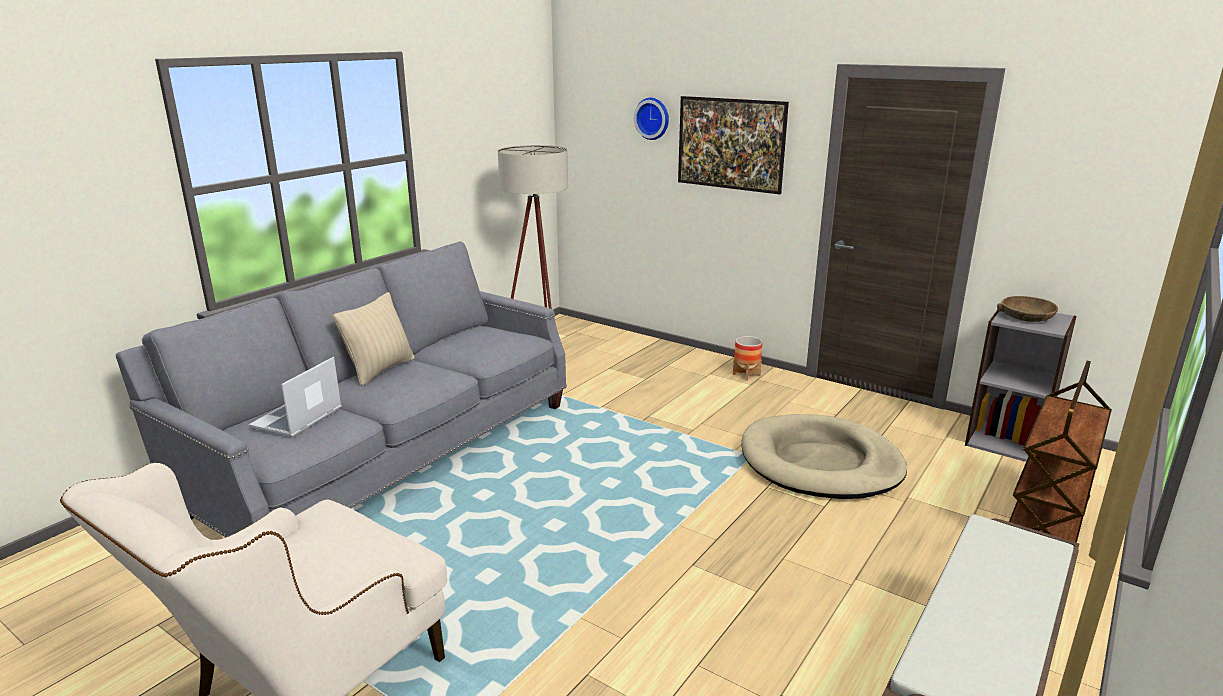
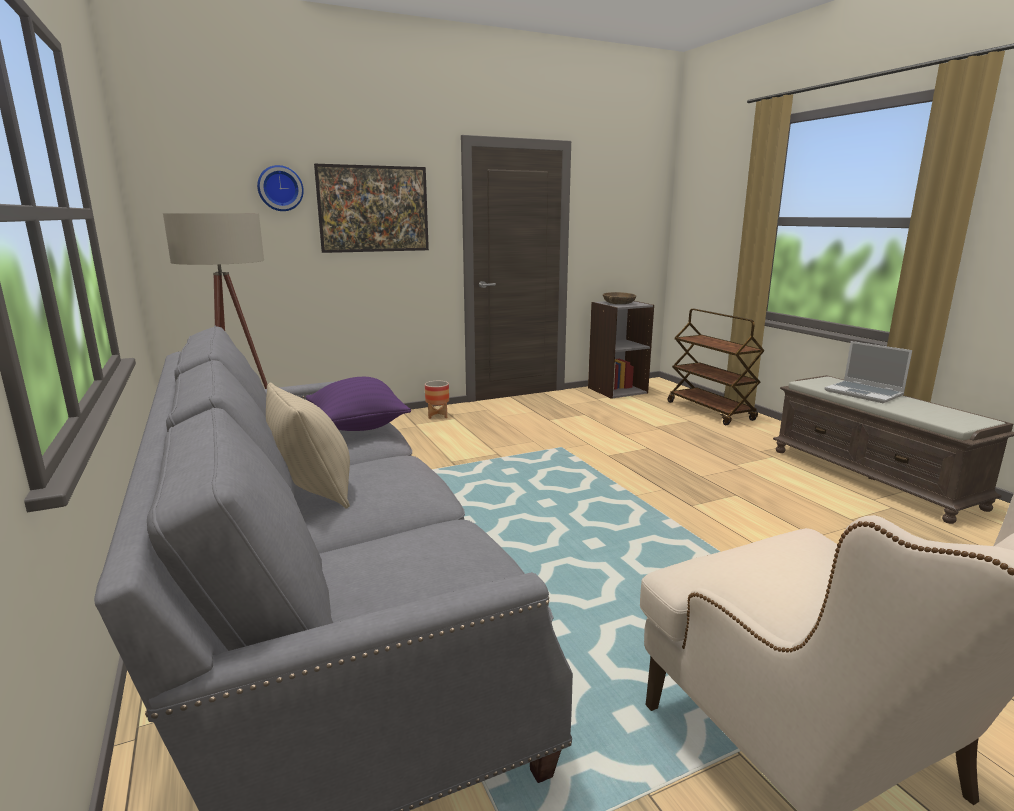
camera: 60 degrees left, 5 degrees down
(297, 419) = (402, 560): laptop -> laptop (865, 393)
(496, 345) = (358, 427): none -> purple pillow
(820, 463) = (593, 433): beige dog bed -> none

